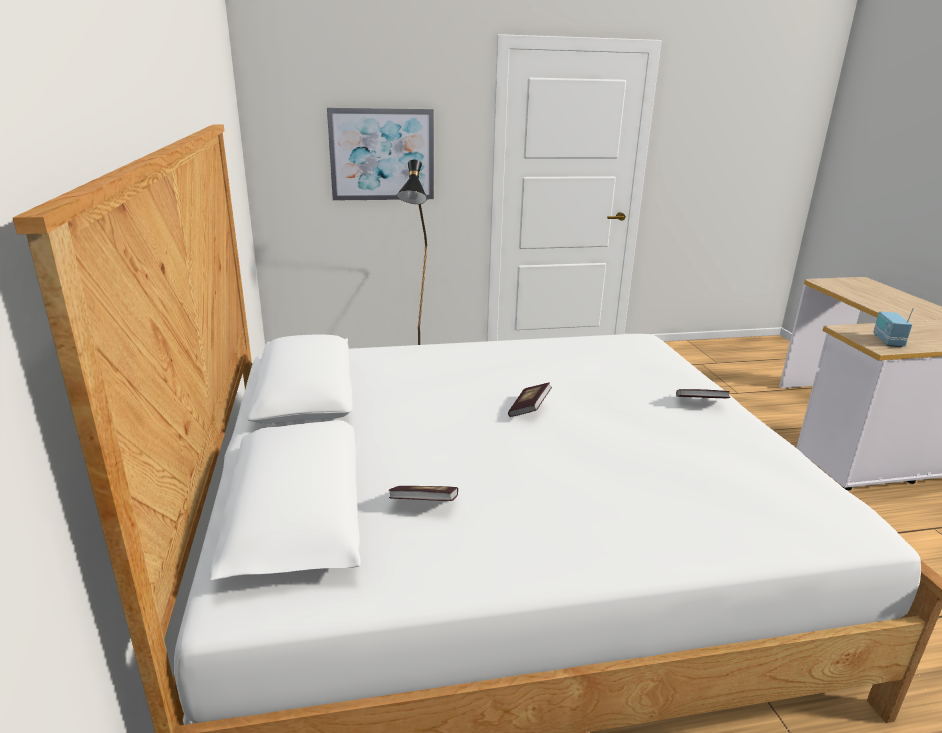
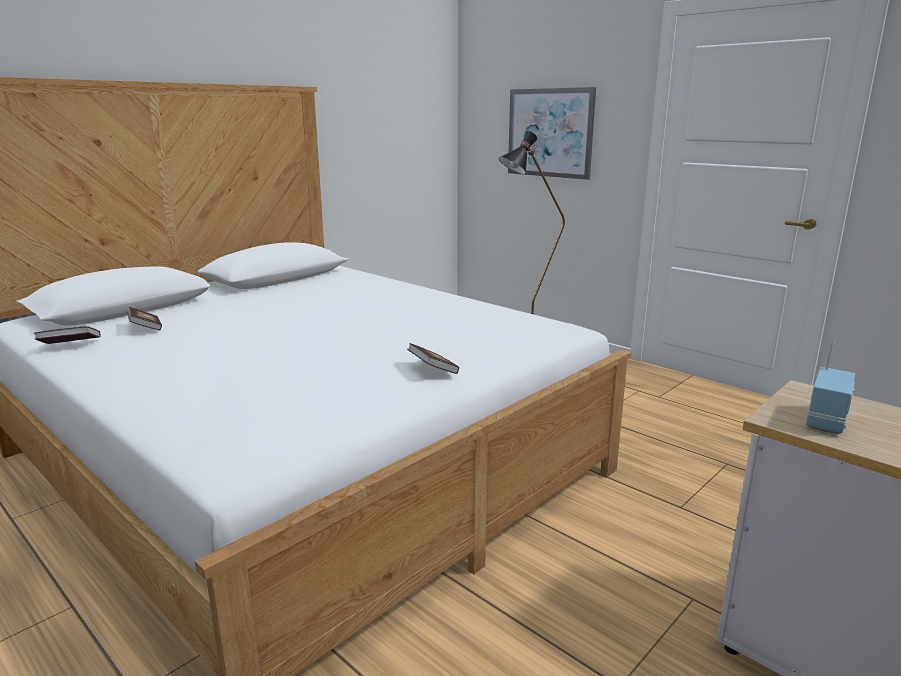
camera: 55 degrees right, 5 degrees down
(529, 409) = (320, 322): book -> book (70, 346)
(887, 341) = (827, 421): radio -> radio turned 150 degrees clockwise

